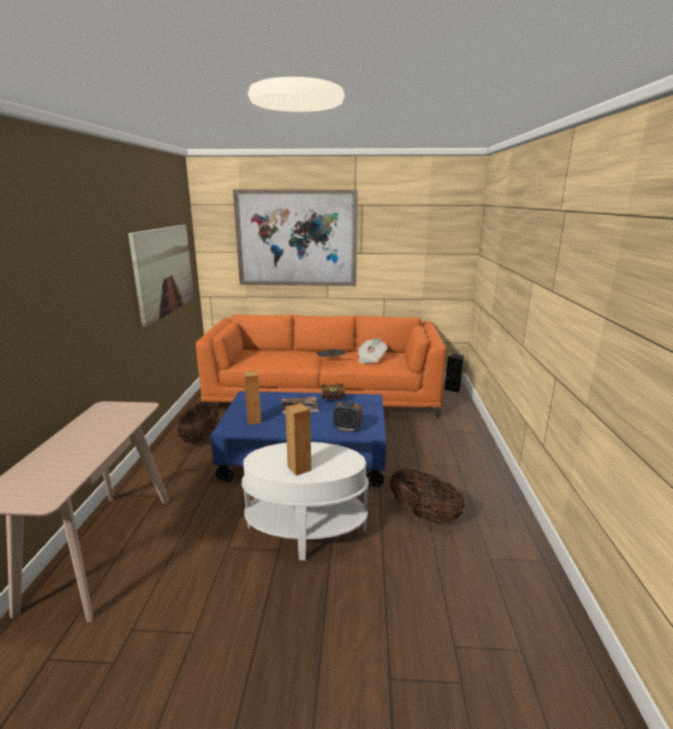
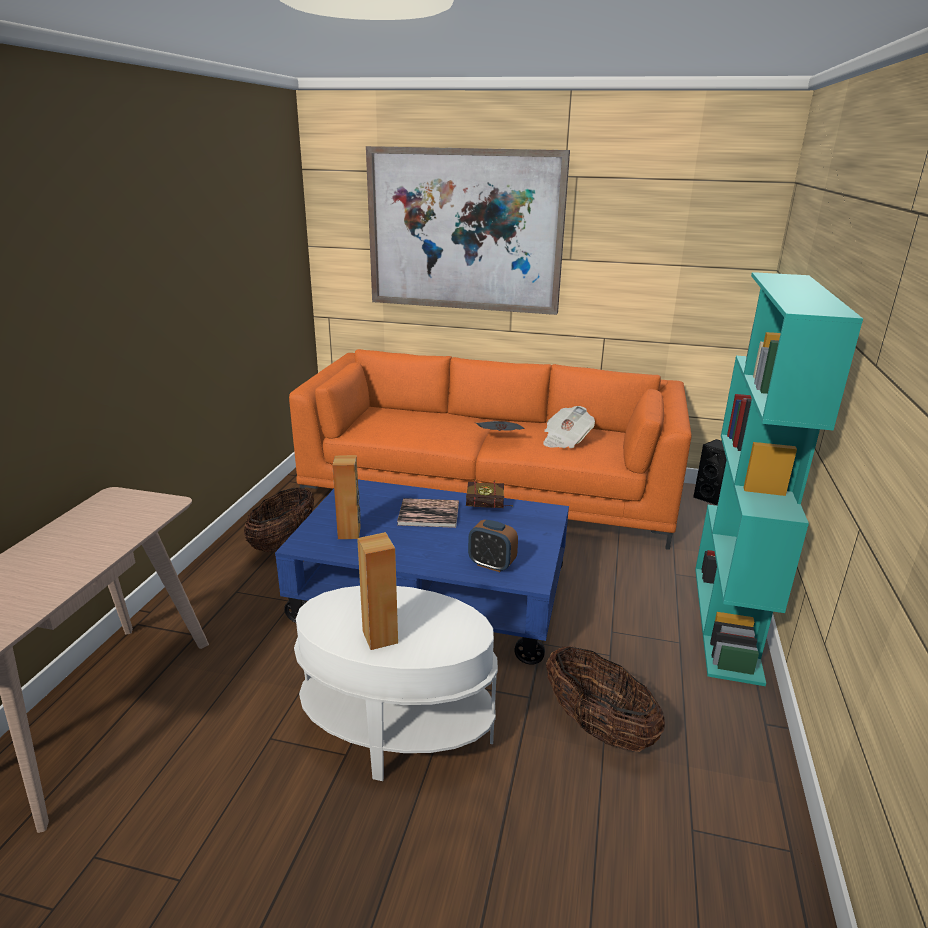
camera: 10 degrees right, 5 degrees up
(164, 270) = (244, 278): picture -> none
(480, 452) = (727, 621): none -> turquoise bookcase

